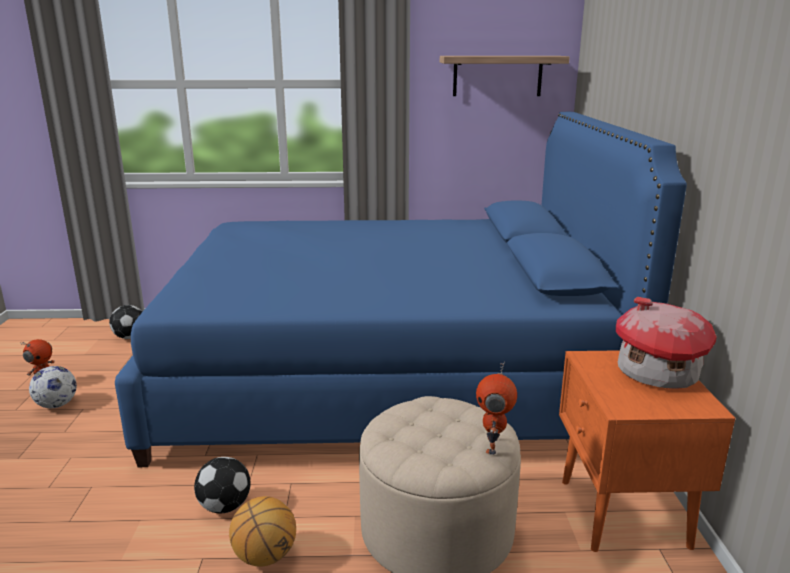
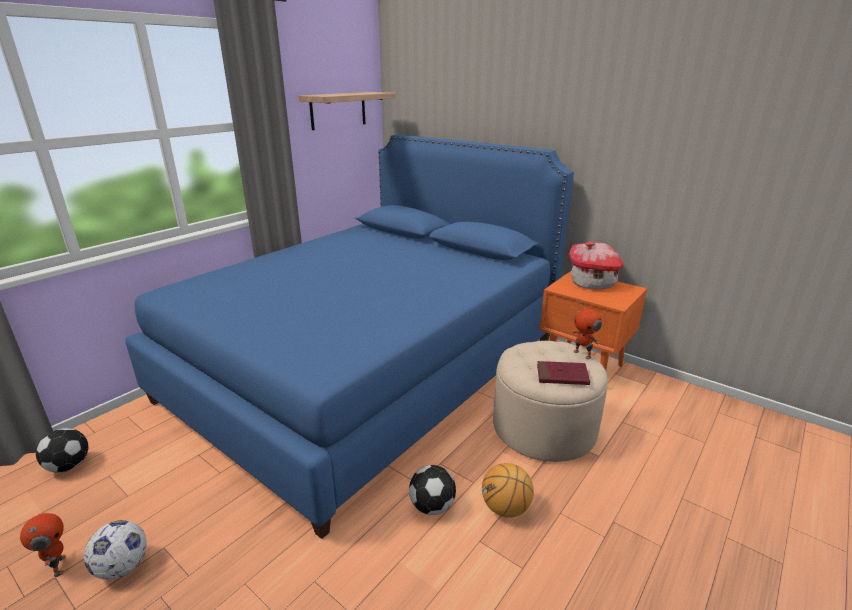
camera: 50 degrees left, 5 degrees up
(415, 447) = (562, 375): none -> red book

